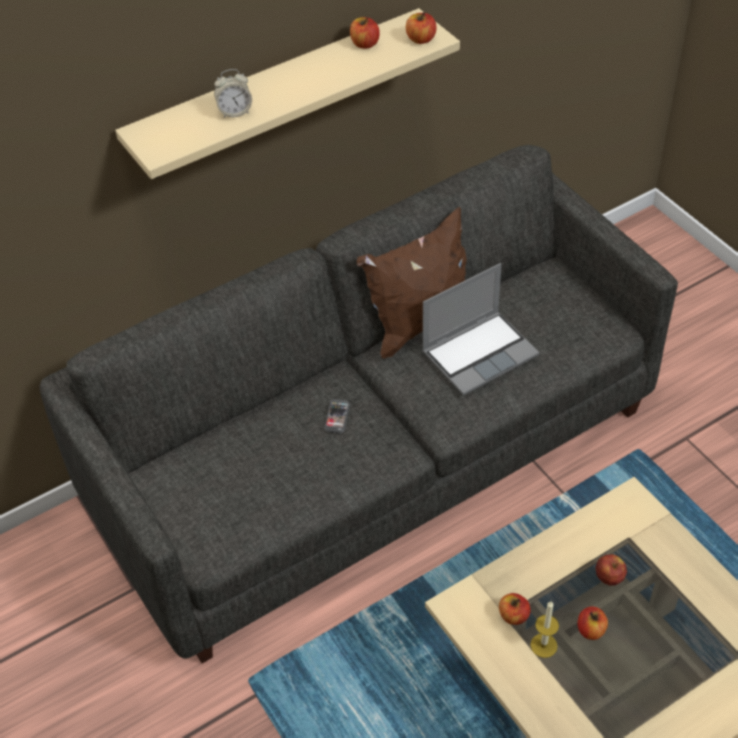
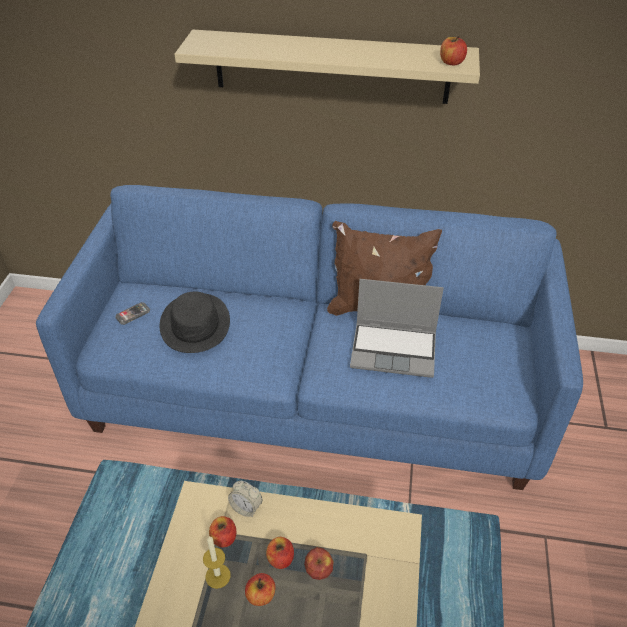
camera: 40 degrees right, 5 degrees down
(235, 112) = (268, 48): alarm clock -> alarm clock (246, 507)
(271, 458) = (195, 324): none -> black hat
(337, 417) = (262, 328): phone -> phone (133, 314)
(364, 44) = (408, 50): apple -> apple (280, 559)
(373, 455) = (314, 389): grey sofa -> blue sofa

